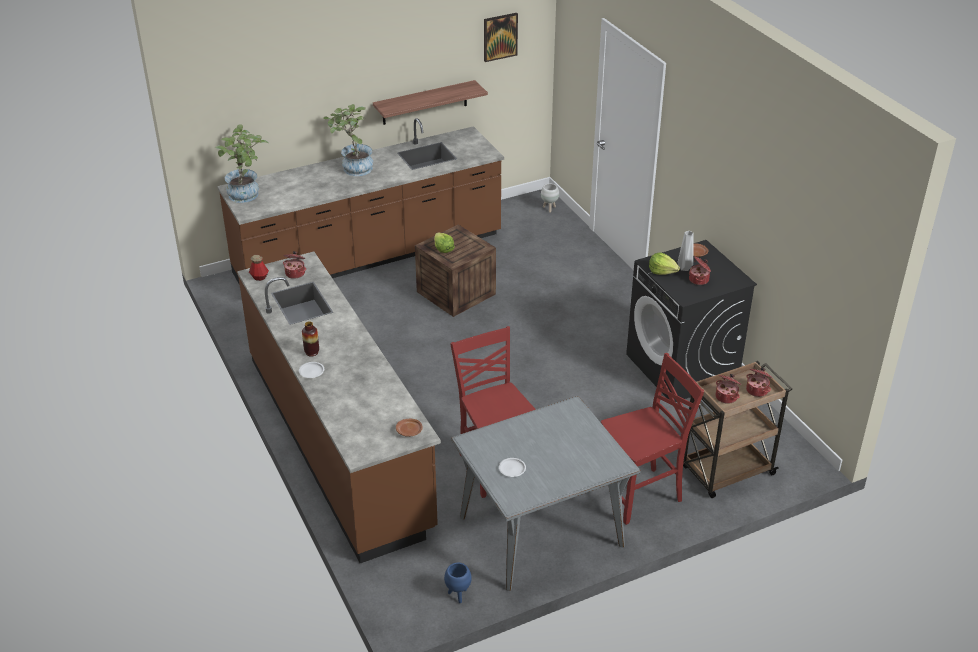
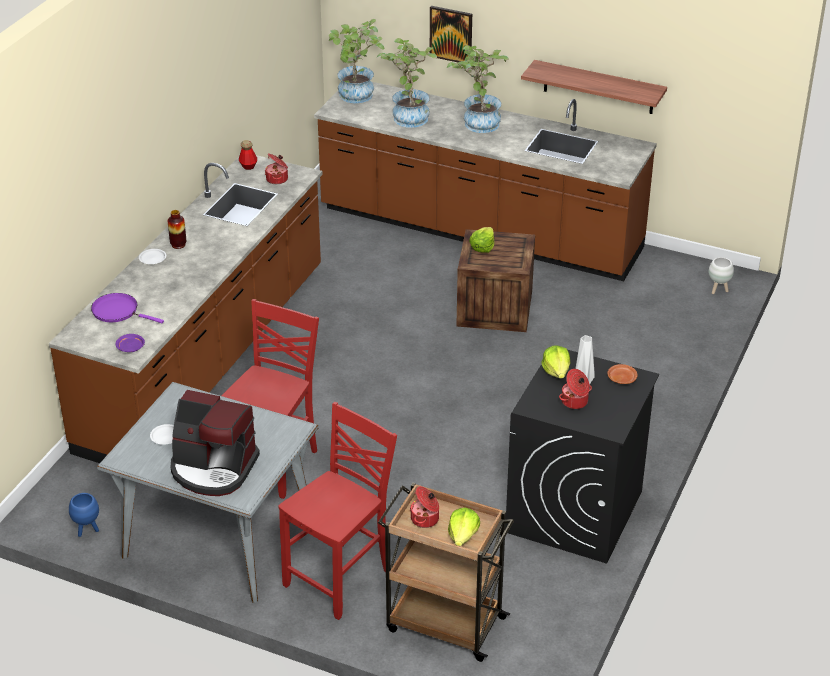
camera: 50 degrees right, 0 degrees up
(303, 188) = (408, 116): none -> potted plant
(356, 417) = (118, 311): none -> purple frying pan
(409, 431) = (130, 347): brown plate -> purple plate
(500, 36) = (708, 46): picture -> picture (451, 34)
(574, 463) = (213, 469): none -> coffee machine
(641, 494) = (340, 578): red chair -> red chair turned 75 degrees counterclockwise
(757, 390) = (463, 536): cooking pot -> lettuce

